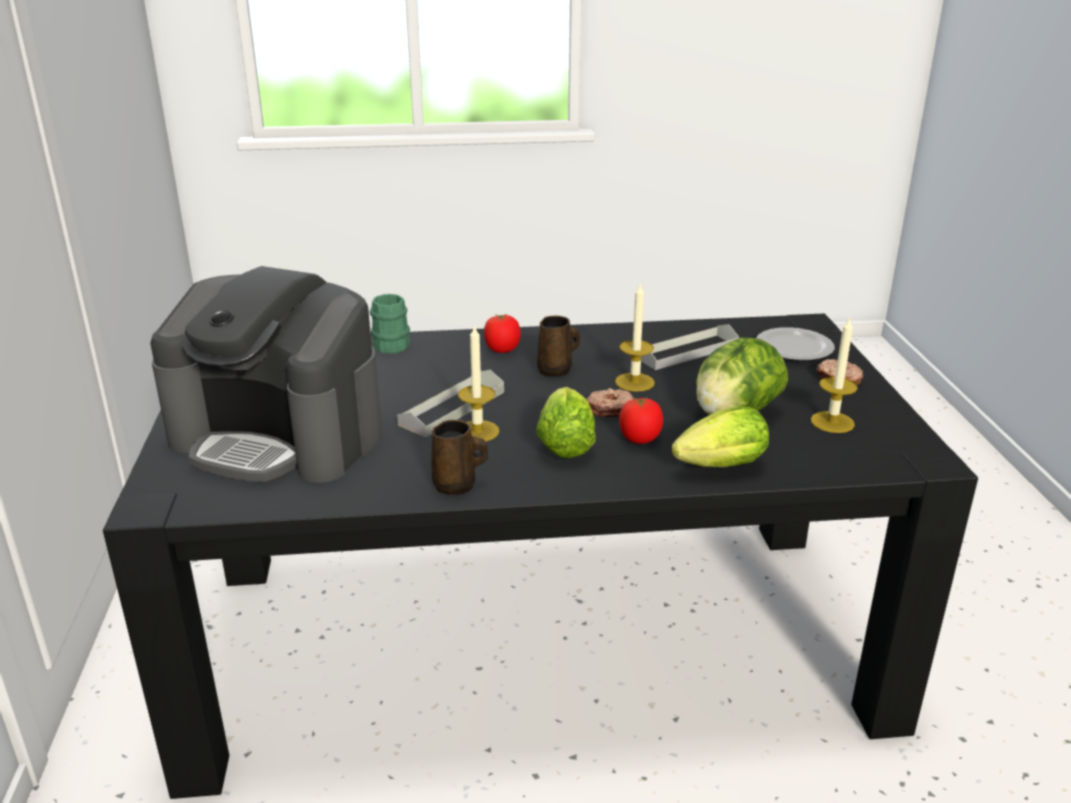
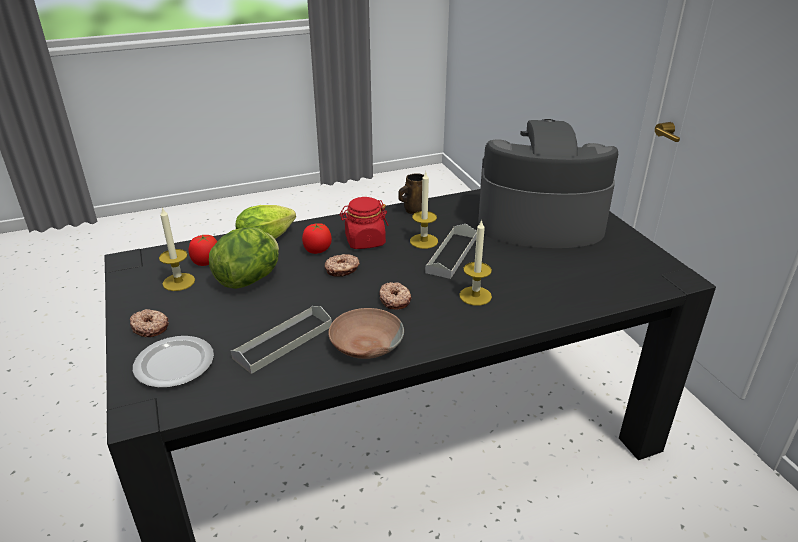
camera: 165 degrees right, 5 degrees up
(393, 343) = (553, 309): green mug -> none
(502, 350) = (453, 316): tomato -> tomato (206, 262)
(556, 370) = (395, 300): brown mug -> donut
(565, 443) = (365, 241): lettuce -> red jar
(604, 341) = (365, 344): none -> brown bowl
(634, 382) = (328, 297): candle -> candle (475, 296)

